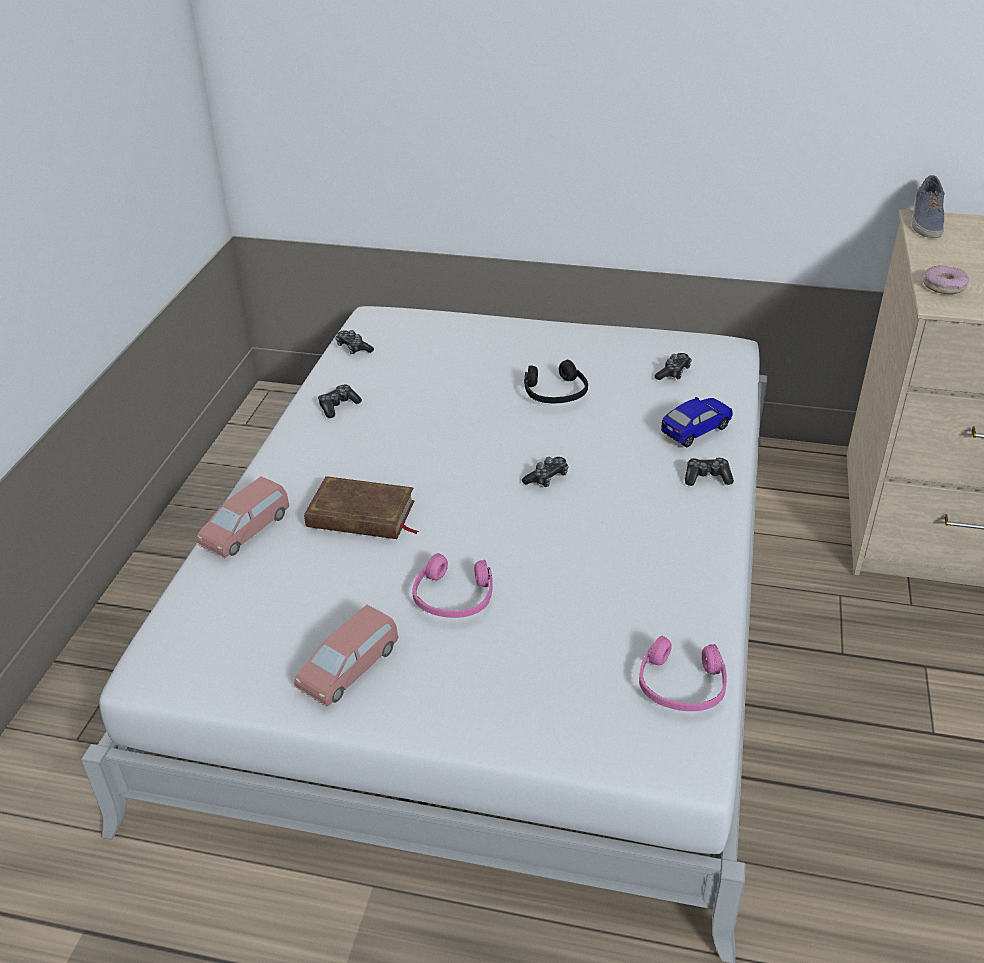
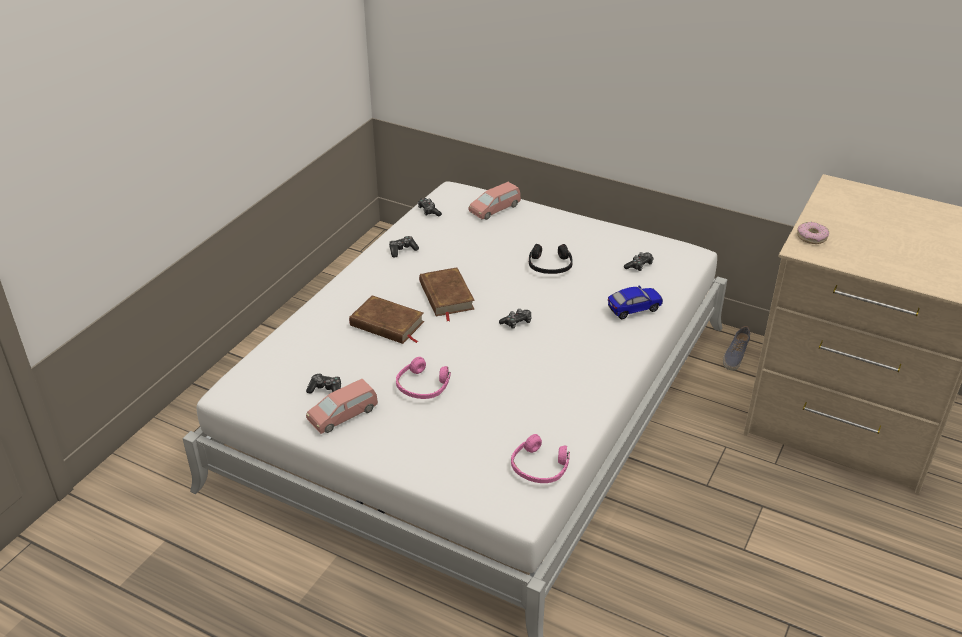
camera: 15 degrees right, 0 degrees up
(246, 530) = (314, 321): pink toy car -> pink toy car (495, 209)
(430, 459) = (446, 296): none -> brown book
(707, 477) = (626, 342): game controller -> game controller (326, 389)
(925, 222) = (834, 187): shoe -> shoe (735, 355)

